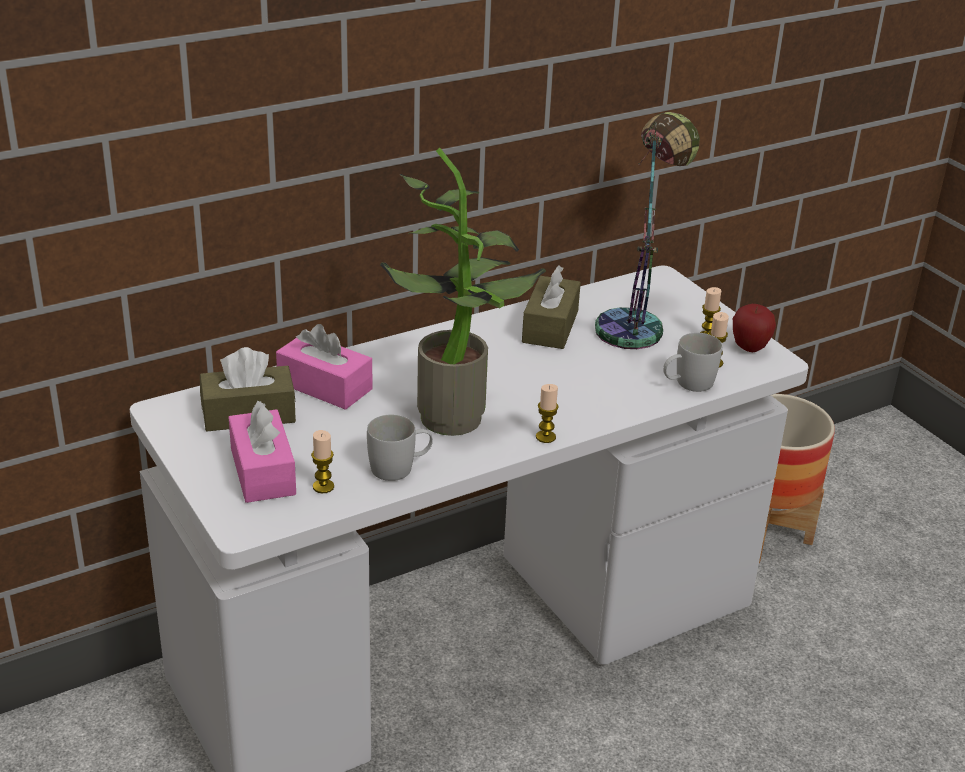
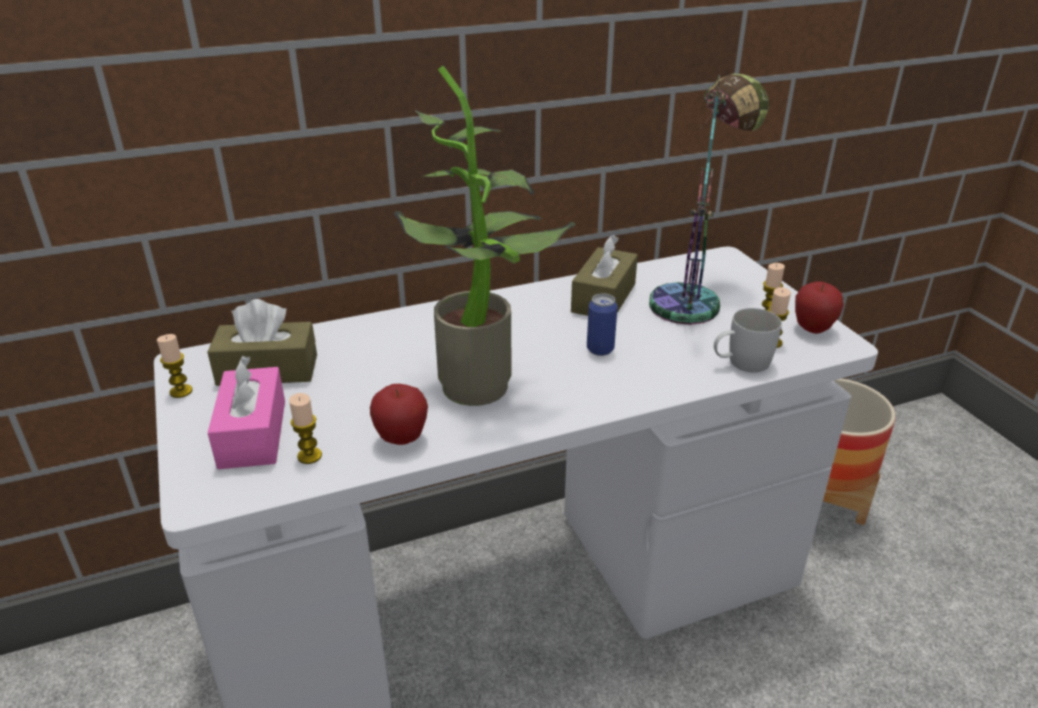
camera: 10 degrees right, 0 degrees up
(325, 386) = (356, 345): pink tissue box -> none
(400, 467) = (401, 439): white mug -> apple
(545, 437) = (572, 413): candle -> candle (181, 391)
(557, 377) = (600, 349): none -> can

